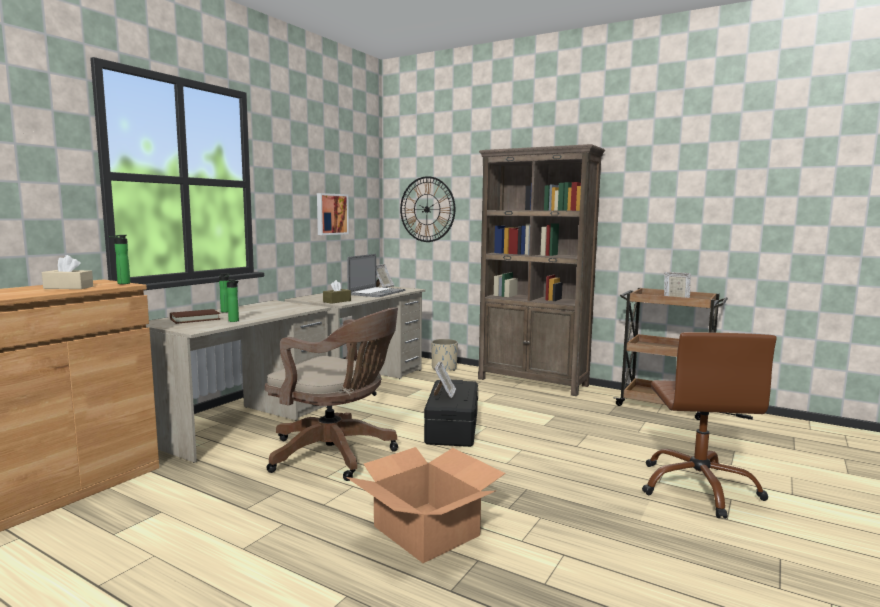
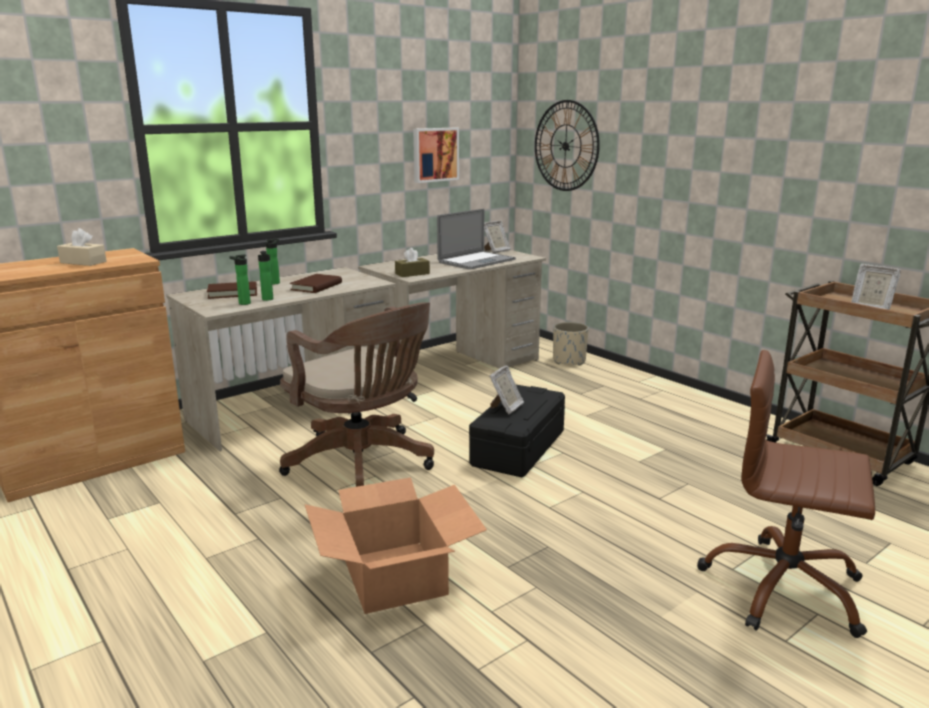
camera: 20 degrees right, 10 degrees up
(121, 283) = (138, 257): bottle -> bottle (242, 303)
(267, 312) = (316, 286): none -> brown book
(533, 382) = (674, 395): brown bookcase -> none
(698, 488) = (783, 588): brown office chair -> brown office chair turned 90 degrees clockwise

